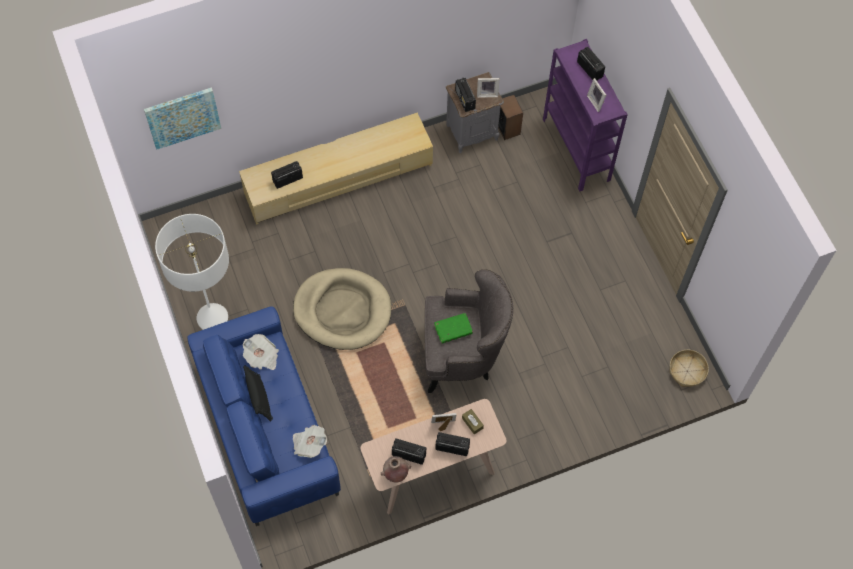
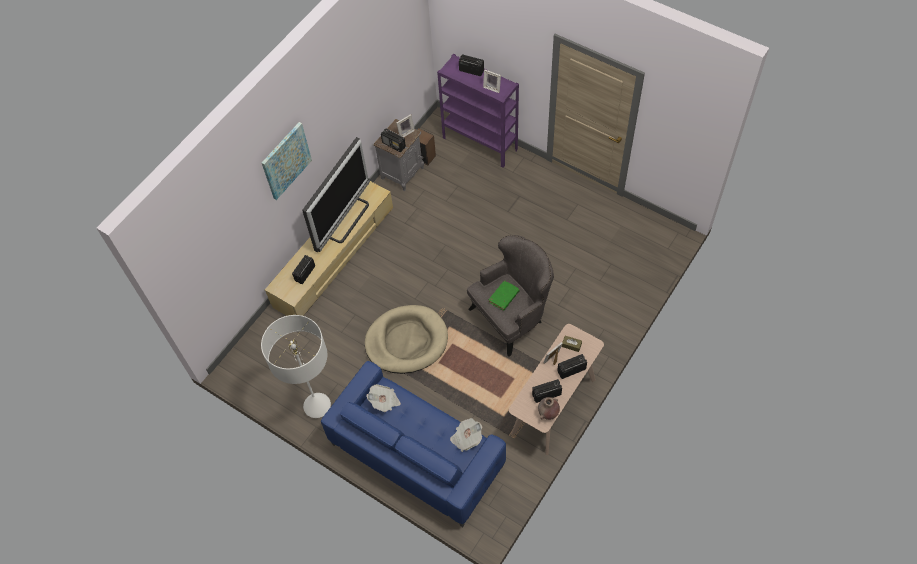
camera: 30 degrees left, 5 degrees down
(182, 117) = (214, 260): picture -> picture (286, 160)
(259, 399) = (406, 431): black pillow -> none
(368, 148) = (346, 219): none -> television
(687, 371) = (662, 234): basket -> none

